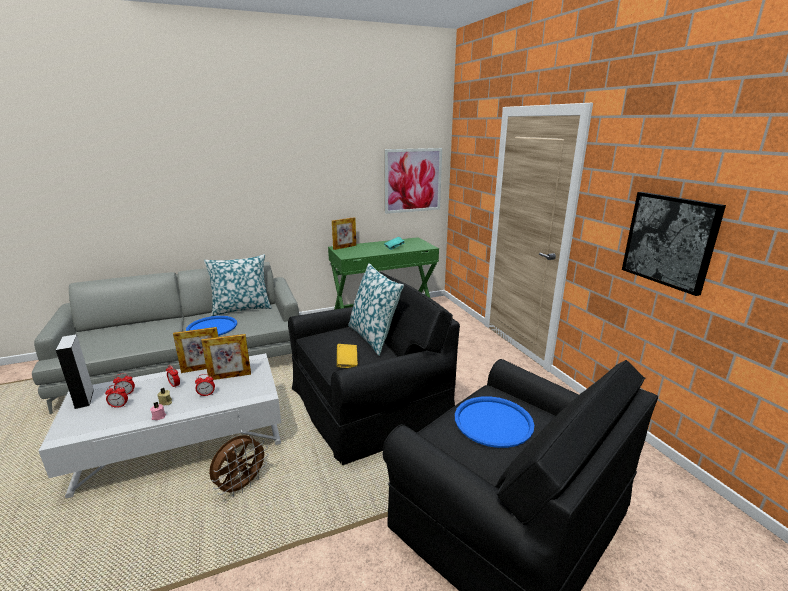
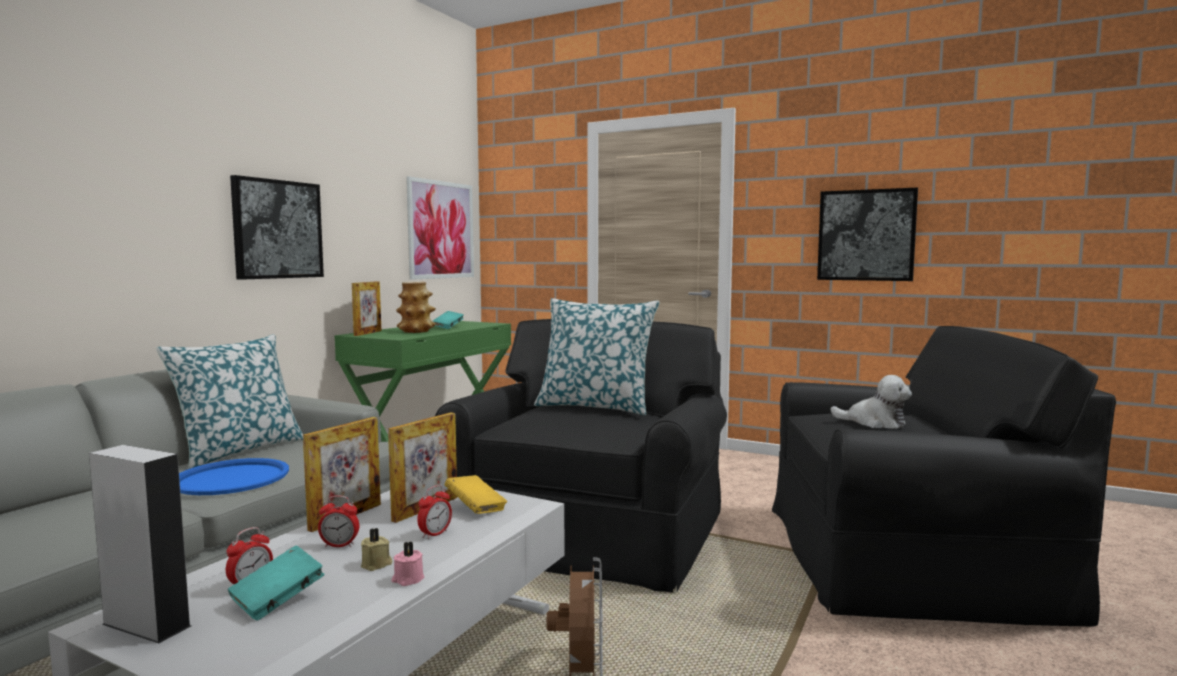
camera: 40 degrees left, 15 degrees down
(119, 406) = (278, 600): alarm clock -> turquoise book
(291, 191) = (277, 229): none -> picture
(347, 362) = (620, 429): yellow book -> yellow book (476, 508)
(370, 249) = (416, 331): none -> vase
(493, 422) = (874, 423): blue tray -> plush toy

